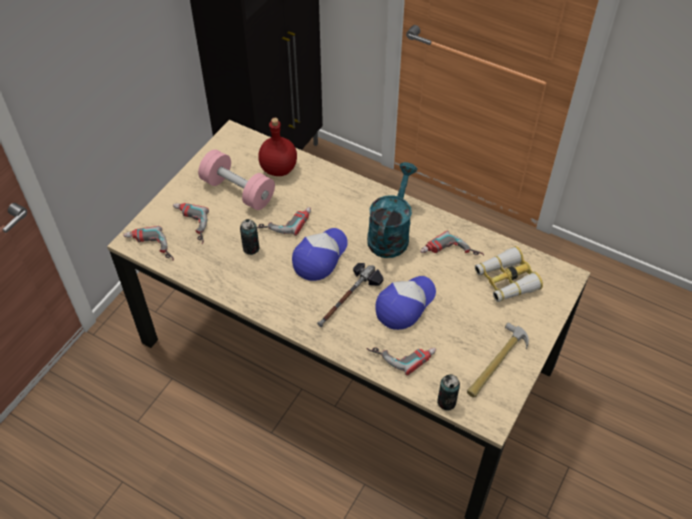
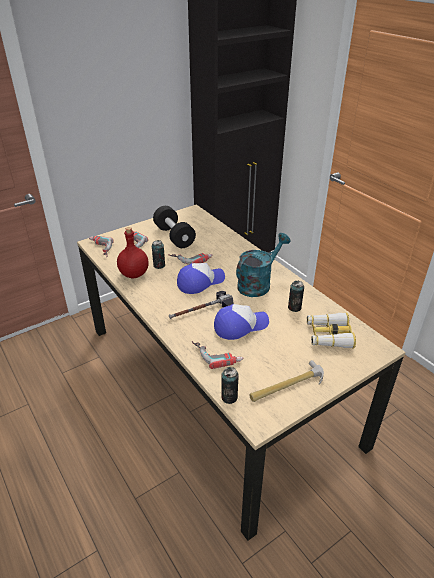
camera: 25 degrees right, 15 degrees down
(238, 191) = (174, 236): pink dumbbell -> black dumbbell
(279, 169) = (208, 233): red bottle -> red bottle (134, 274)
(450, 255) = (294, 307): power drill -> can

